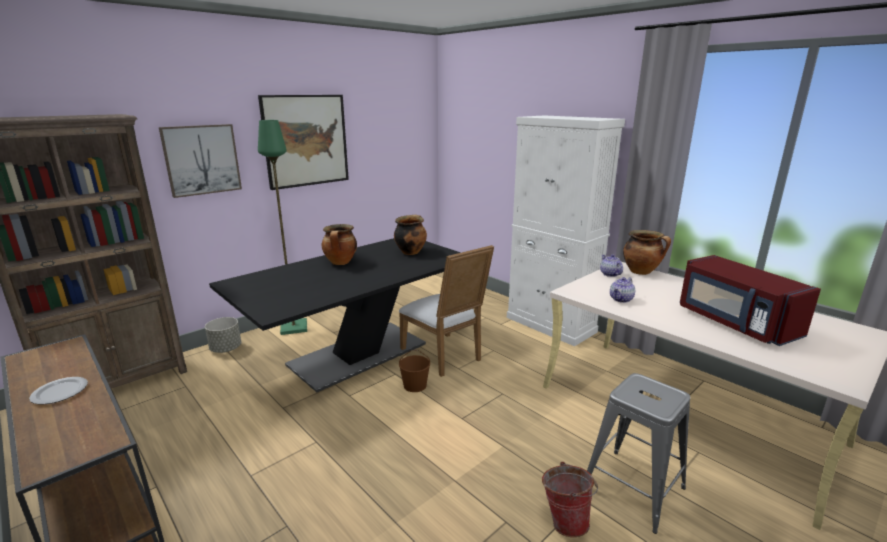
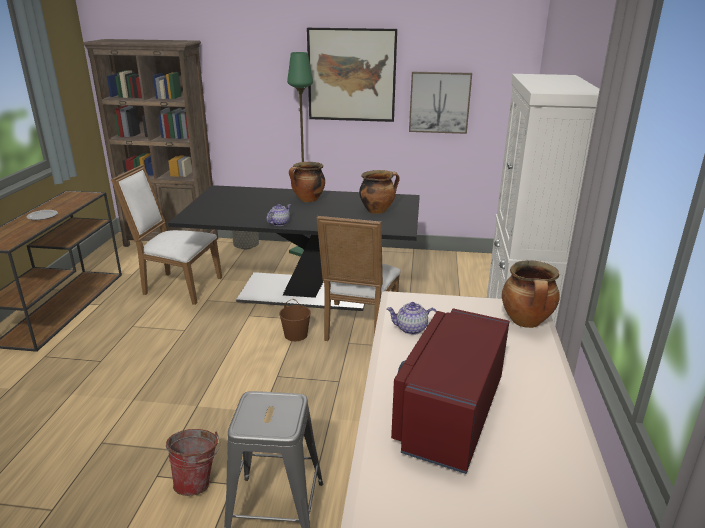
camera: 50 degrees right, 5 degrees up
(202, 160) = (253, 83): picture -> picture (439, 102)
(223, 415) = (178, 286): none -> white chair
(609, 274) = (481, 306): teapot -> teapot (279, 223)

